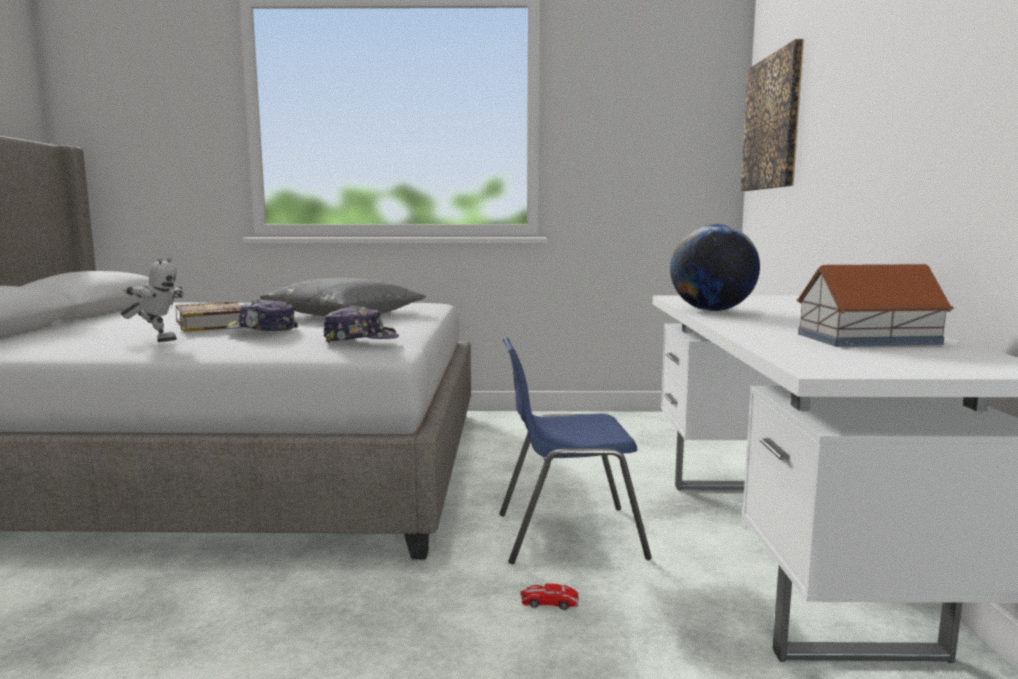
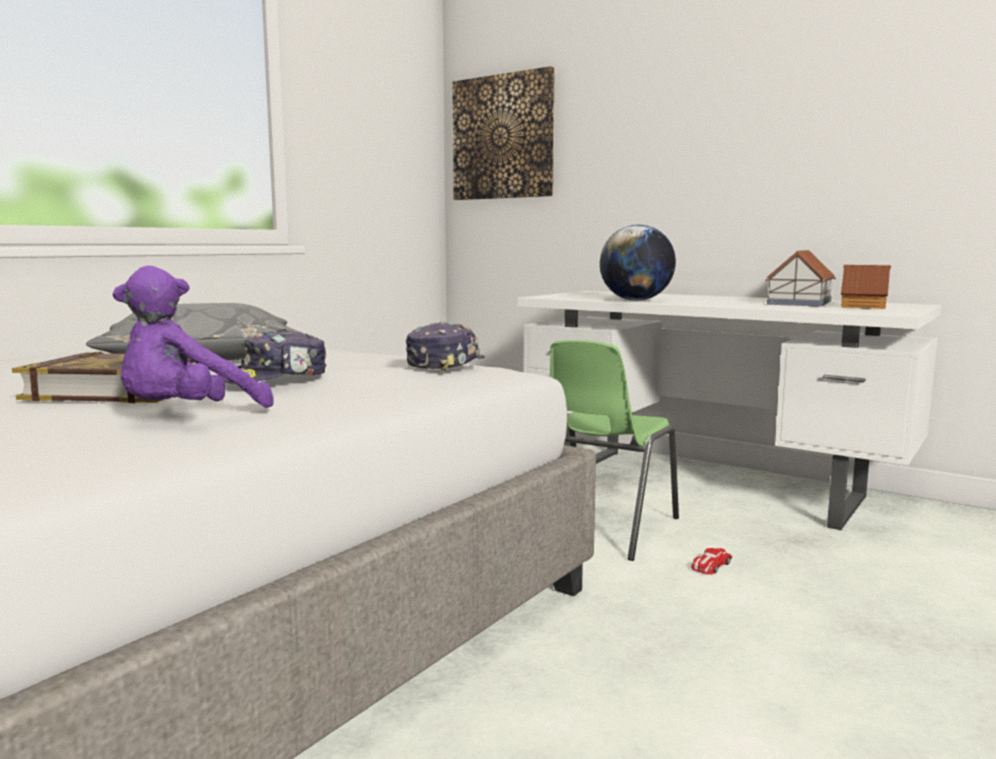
camera: 55 degrees left, 0 degrees up
(157, 340) = (188, 417): toy robot -> purple plush toy
(566, 534) = (602, 529): blue chair -> green chair
(894, 356) = (862, 306): none -> toy house

